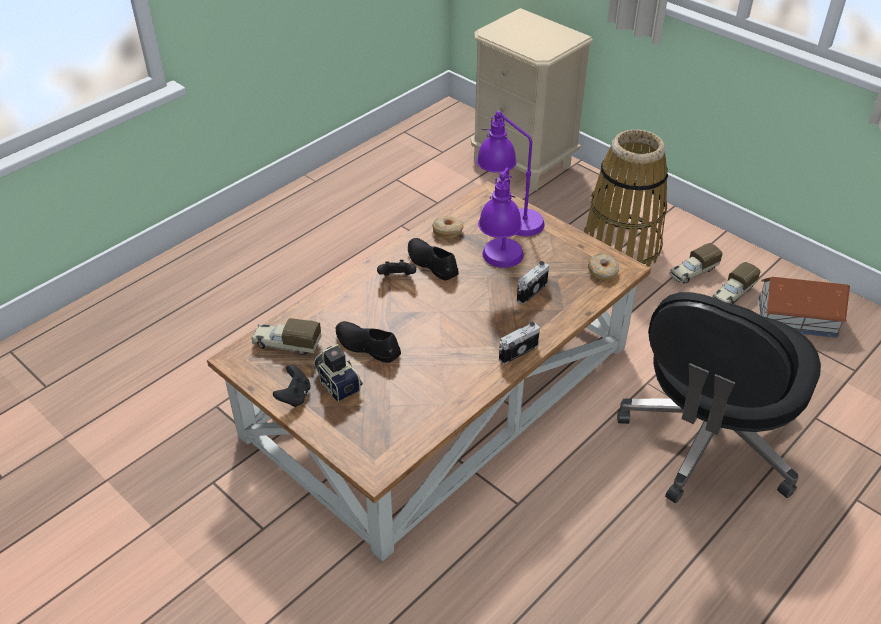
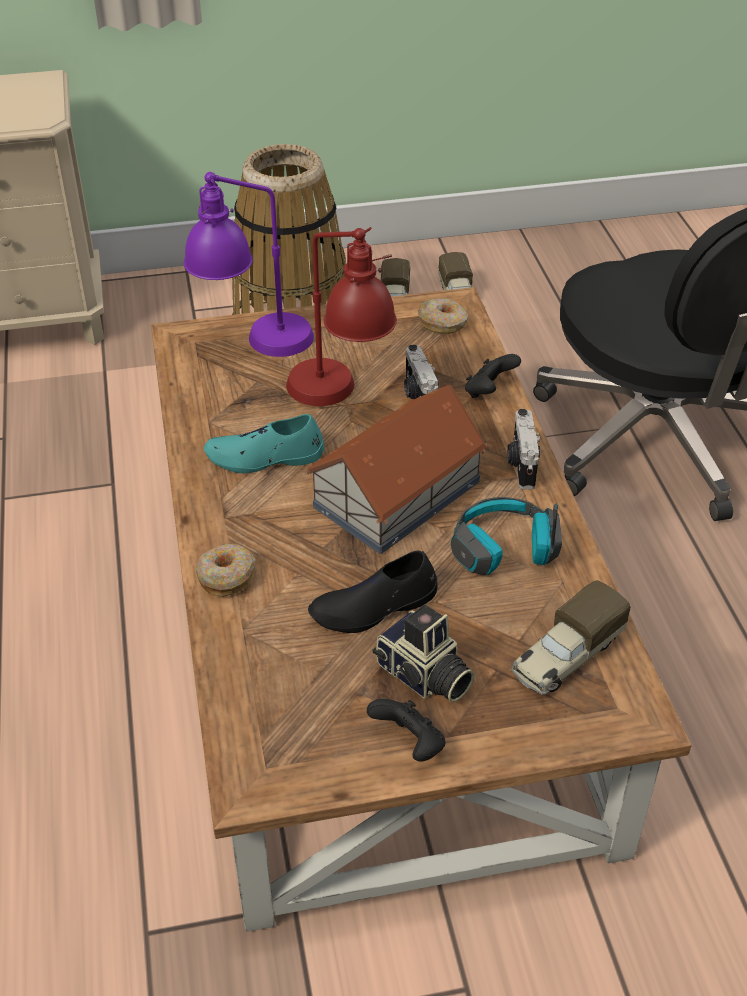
camera: 55 degrees left, 0 degrees up
(286, 344) = (280, 701): toy truck -> toy truck (565, 657)
(338, 382) = (423, 677): camera -> camera turned 135 degrees counterclockwise
(397, 278) = (258, 506): black game controller -> black game controller (489, 391)
(431, 263) = (265, 457): black shoe -> turquoise shoe
(446, 373) = (504, 550): none -> headphones
(447, 231) = (214, 409): donut -> donut (226, 576)
(500, 266) = (341, 398): purple table lamp -> red table lamp
(798, 317) = (538, 279): toy house -> toy house (399, 493)

